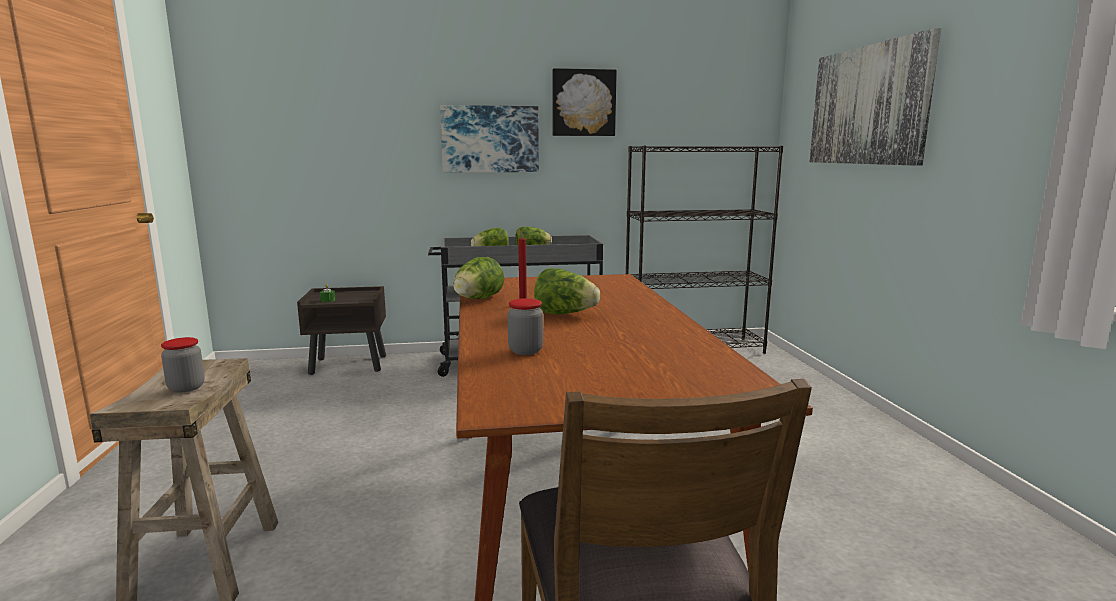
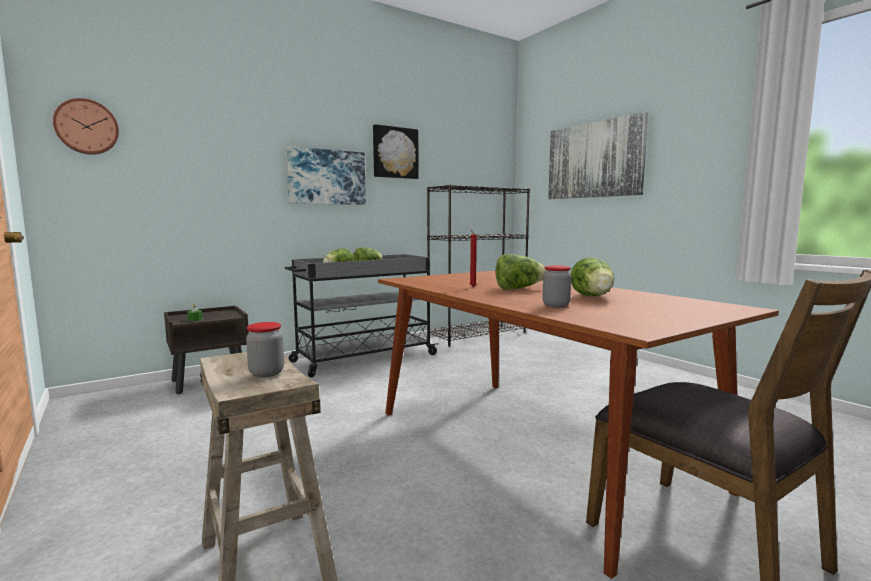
camera: 25 degrees left, 5 degrees down
(239, 100) = (87, 127): none -> wall clock
(477, 300) = (432, 287): lettuce -> lettuce (593, 297)

